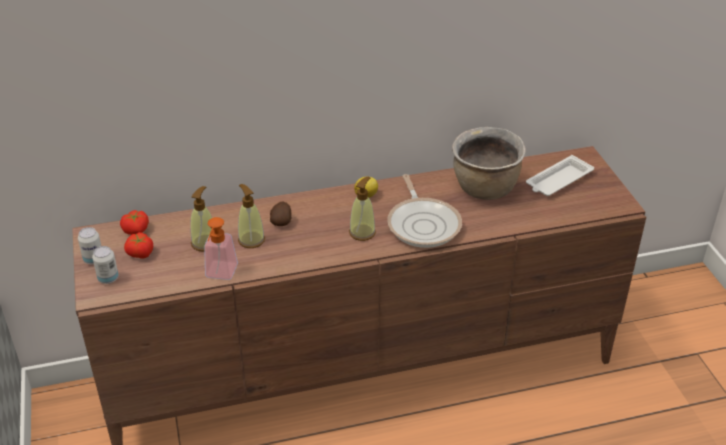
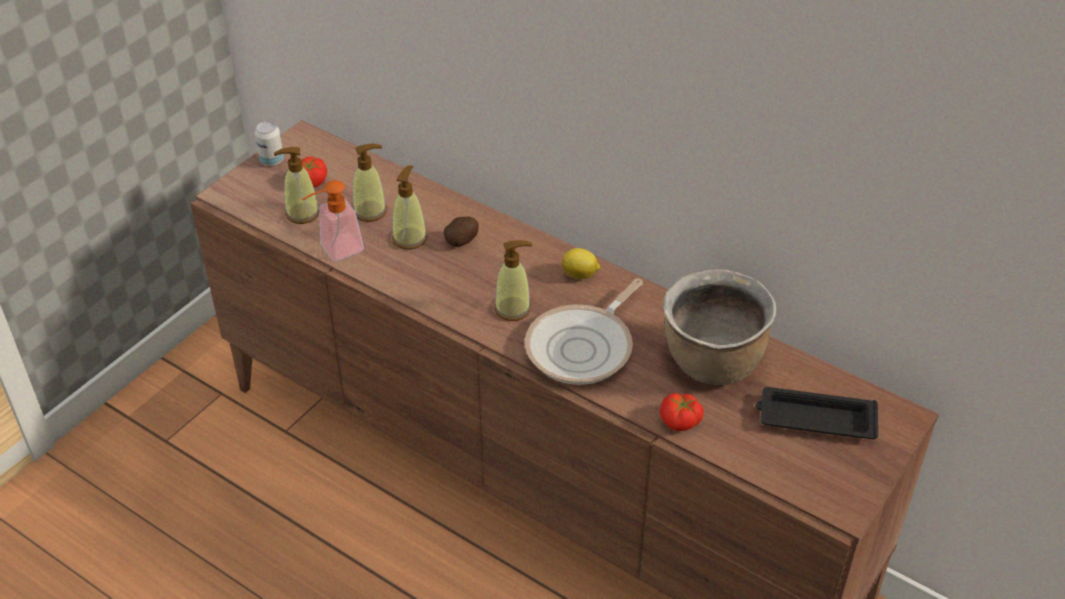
camera: 50 degrees right, 5 degrees up
(108, 278) = (255, 186): can -> none
(136, 230) = (340, 158): tomato -> tomato (680, 421)
(165, 271) = (302, 213): none -> soap dispenser
(558, 181) = (814, 419): white tray -> black tray

